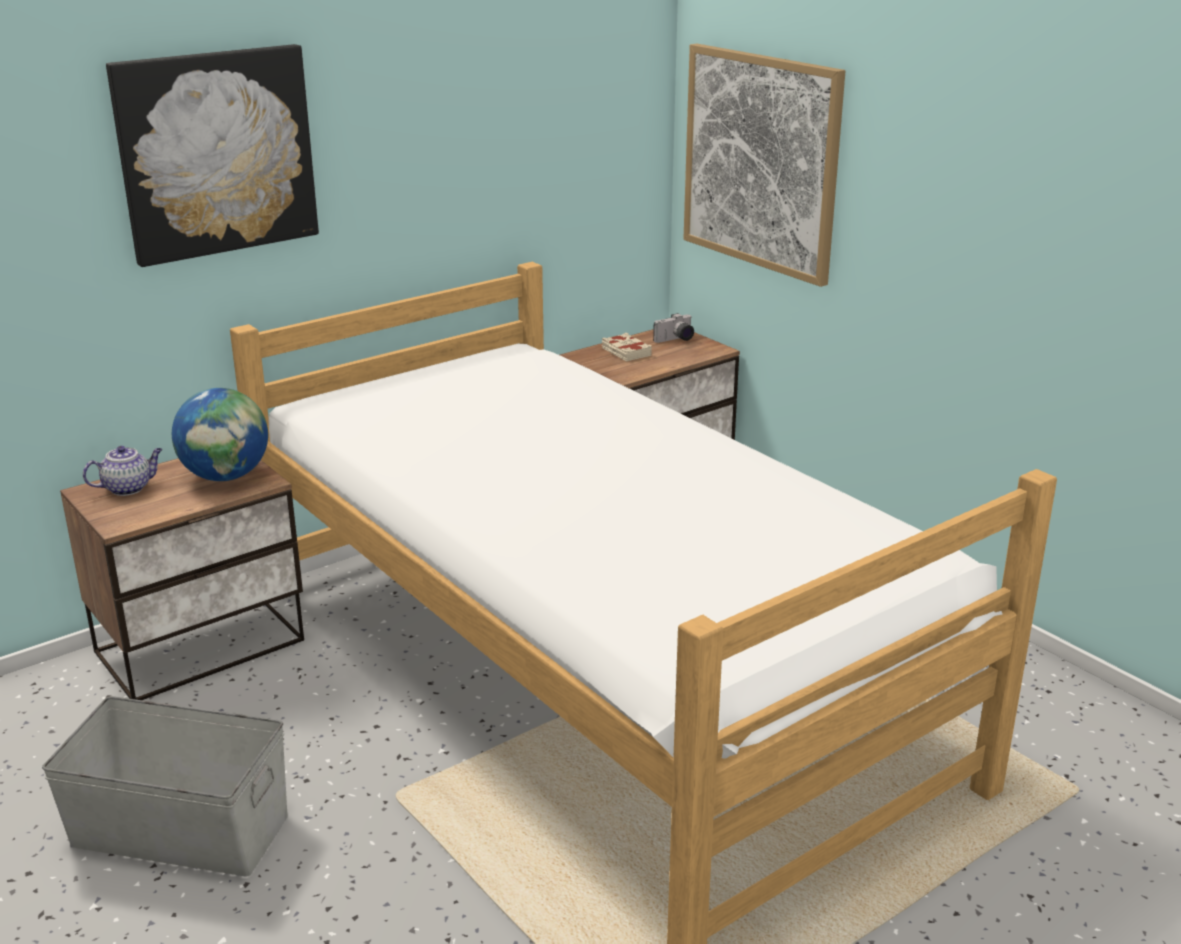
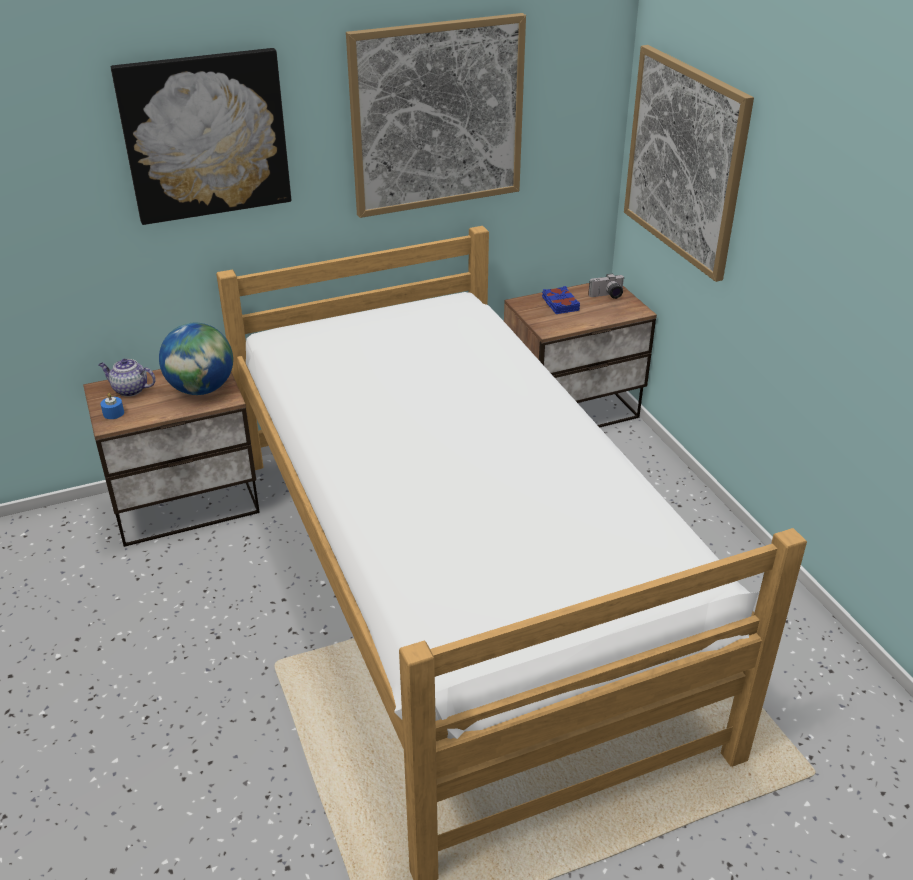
camera: 15 degrees right, 10 degrees up
(119, 513) = (113, 413): none -> blue candle
(128, 488) = (129, 390): teapot -> teapot turned 150 degrees counterclockwise
(180, 829) = (119, 661): grey storage box -> none
(477, 129) = (437, 116): none -> picture
(625, 352) = (560, 304): beige book -> blue book

